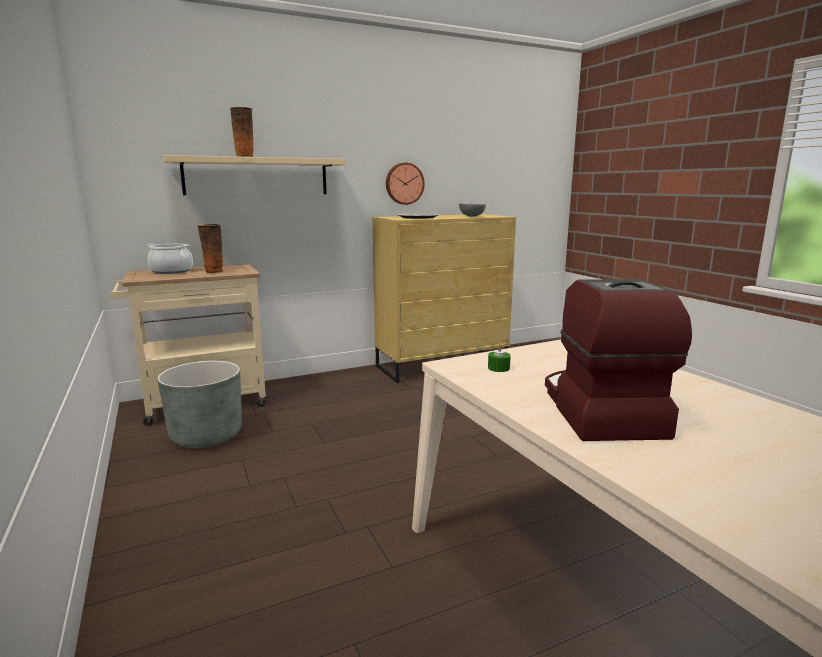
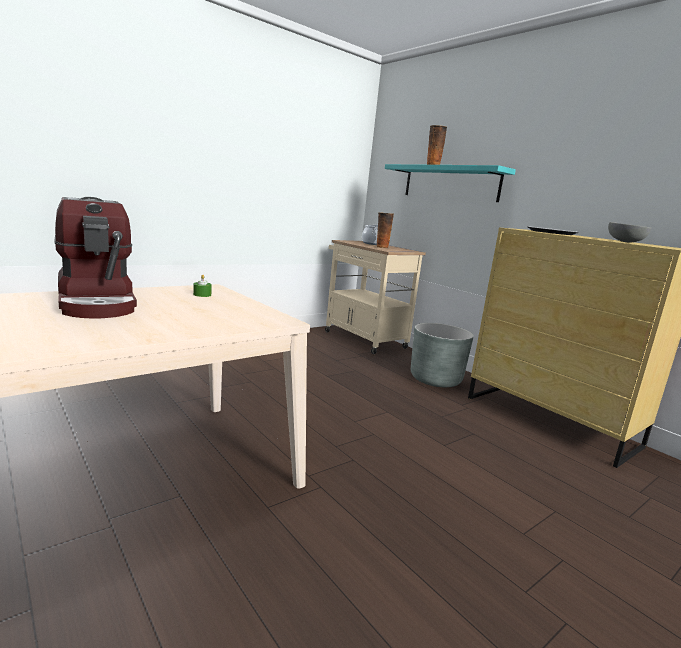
camera: 75 degrees right, 0 degrees up
(206, 436) = (320, 345): grey planter -> grey planter (435, 379)
(257, 176) = (450, 183): beige shelf -> turquoise shelf
(404, 183) = (585, 197): wall clock -> none
(598, 411) = (98, 303): coffee machine -> coffee machine turned 75 degrees clockwise

